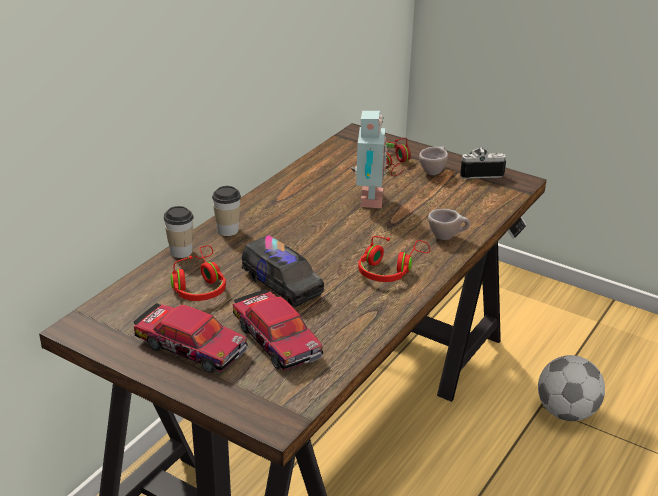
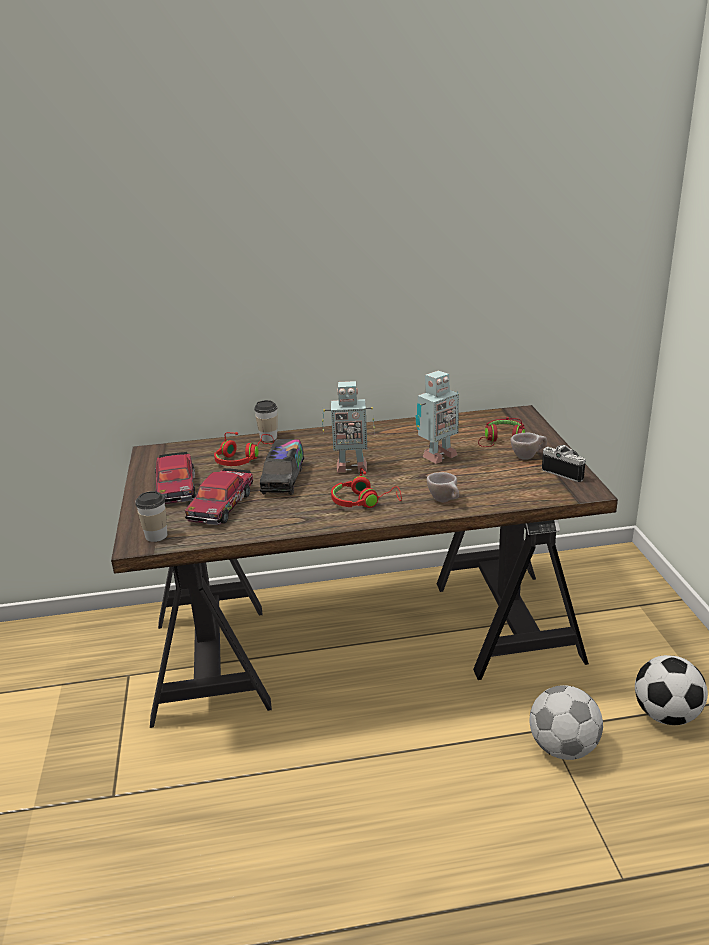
camera: 50 degrees right, 5 degrees down
(228, 230) = (316, 437): cup -> cup (156, 536)
(317, 244) = (350, 466): none -> toy robot
(587, 348) = (666, 715): none -> football

